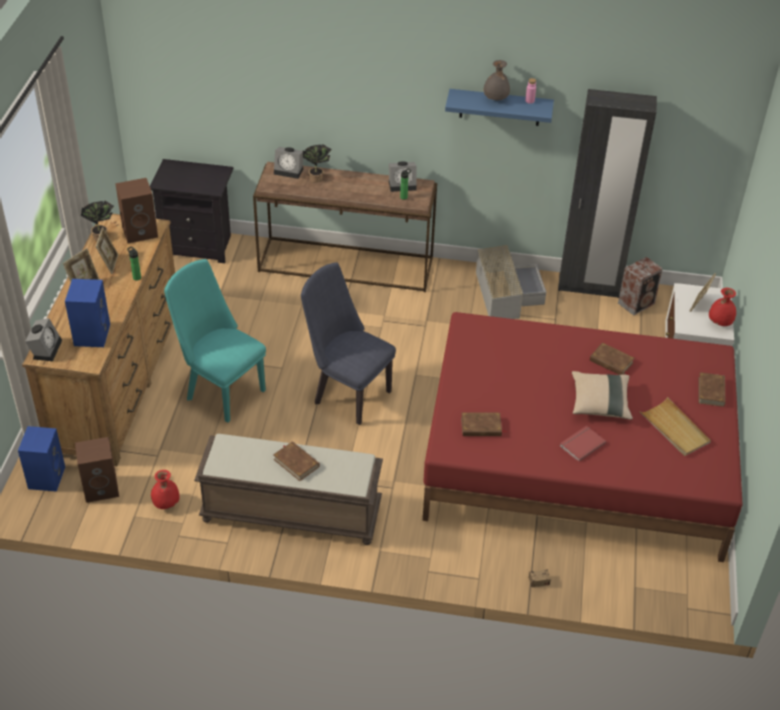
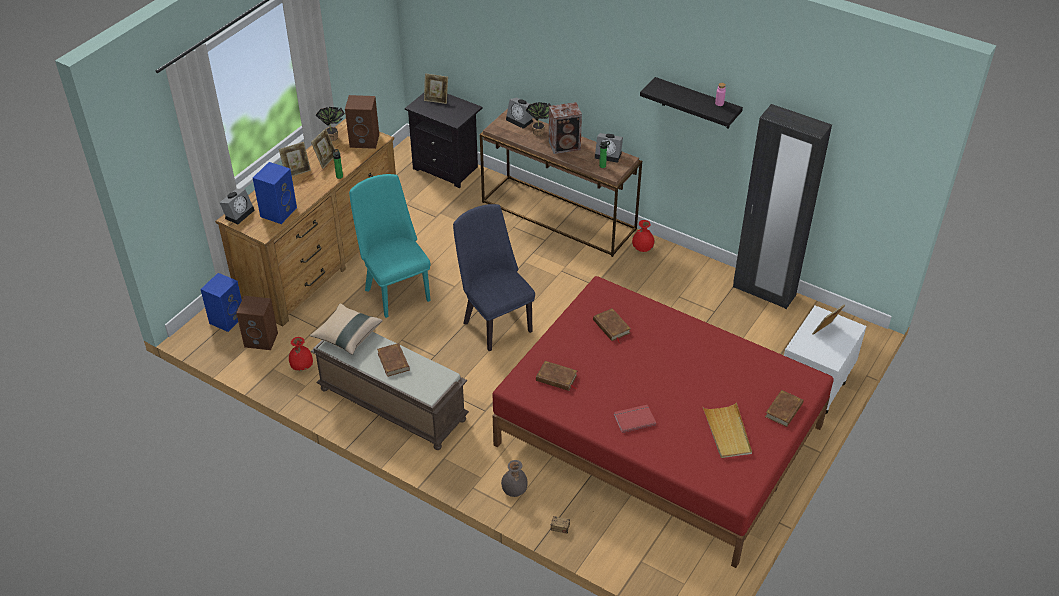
camera: 25 degrees right, 0 degrees up
(178, 171) = (436, 100): none -> picture frame
(495, 99) = (689, 95): grey vase -> grey vase (514, 491)
(500, 107) = (696, 104): blue shelf -> black shelf
(506, 293) = (683, 276): grey storage box -> none
(599, 403) = (673, 389): beige pillow -> beige pillow (347, 336)
(611, 362) = (707, 357): brown book -> brown book (611, 327)
(637, 303) = (800, 318): speaker -> speaker (565, 146)
(719, 322) = (834, 352): red vase -> red vase (642, 248)

